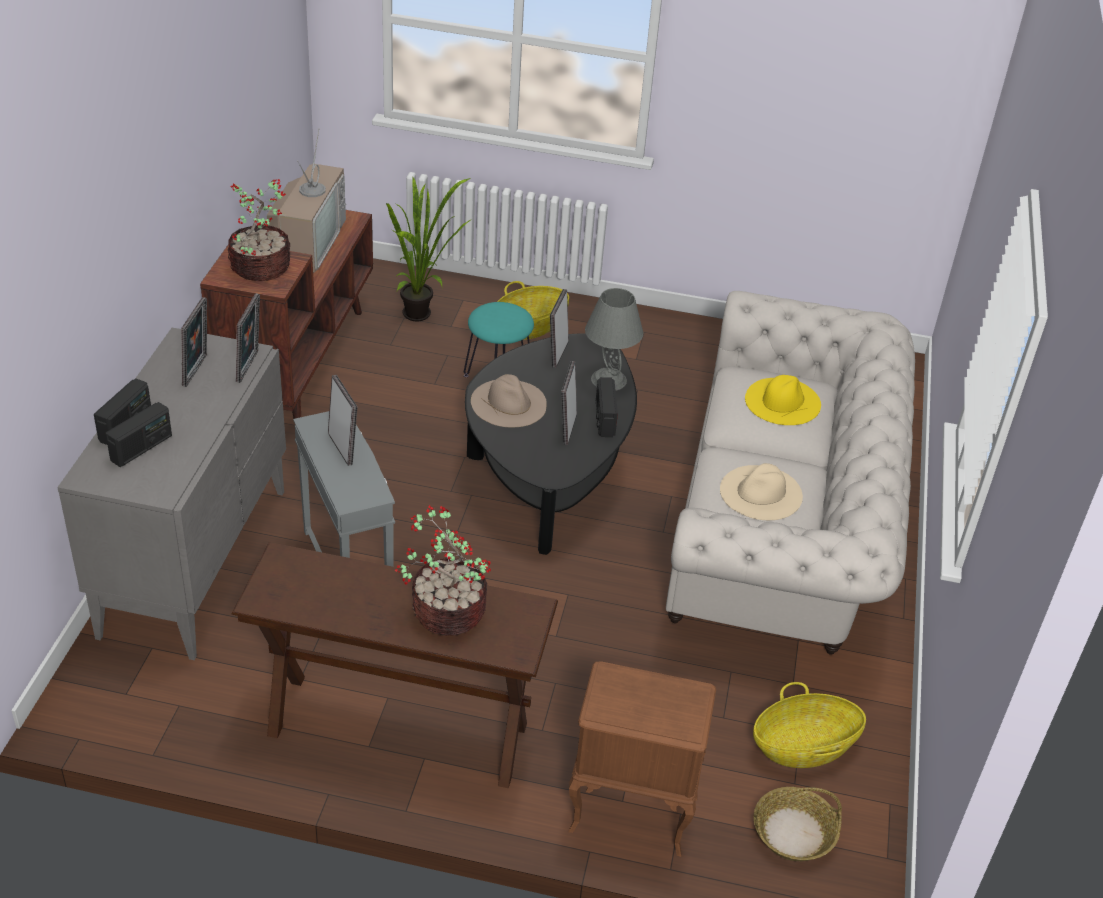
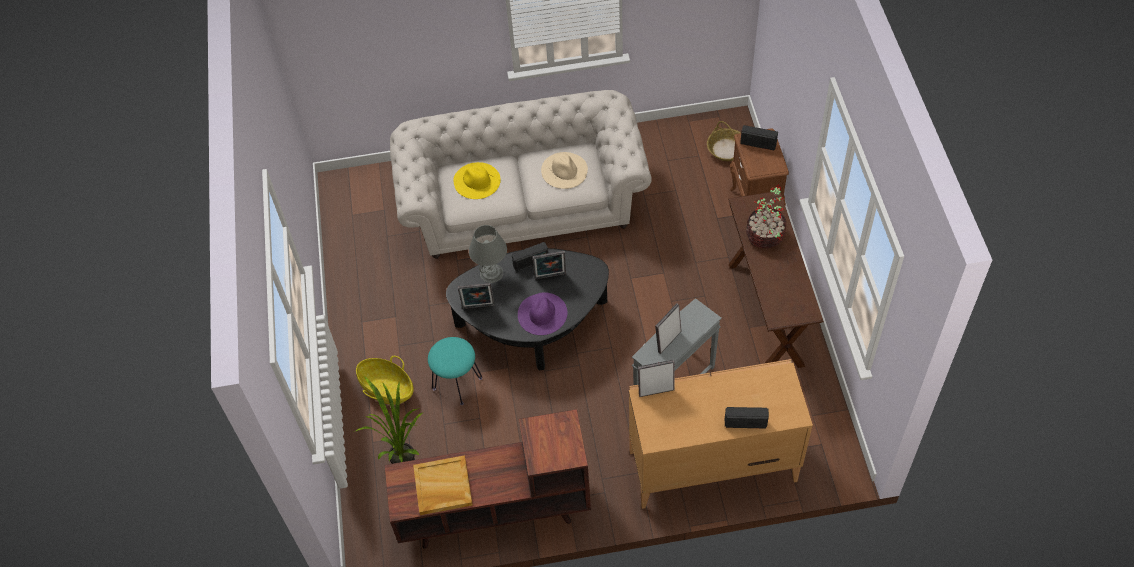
camera: 105 degrees left, 15 degrees up
(141, 448) = (758, 403): radio -> radio (758, 143)
(195, 561) = (712, 466): grey cabinet -> brown cabinet
(198, 371) = (676, 415): picture frame -> none
(259, 268) = (552, 440): potted plant -> none
(308, 241) = (442, 487): television -> beige tray
(509, 403) = (542, 313): beige hat -> purple hat
(803, 746) = (675, 157): basket -> none

